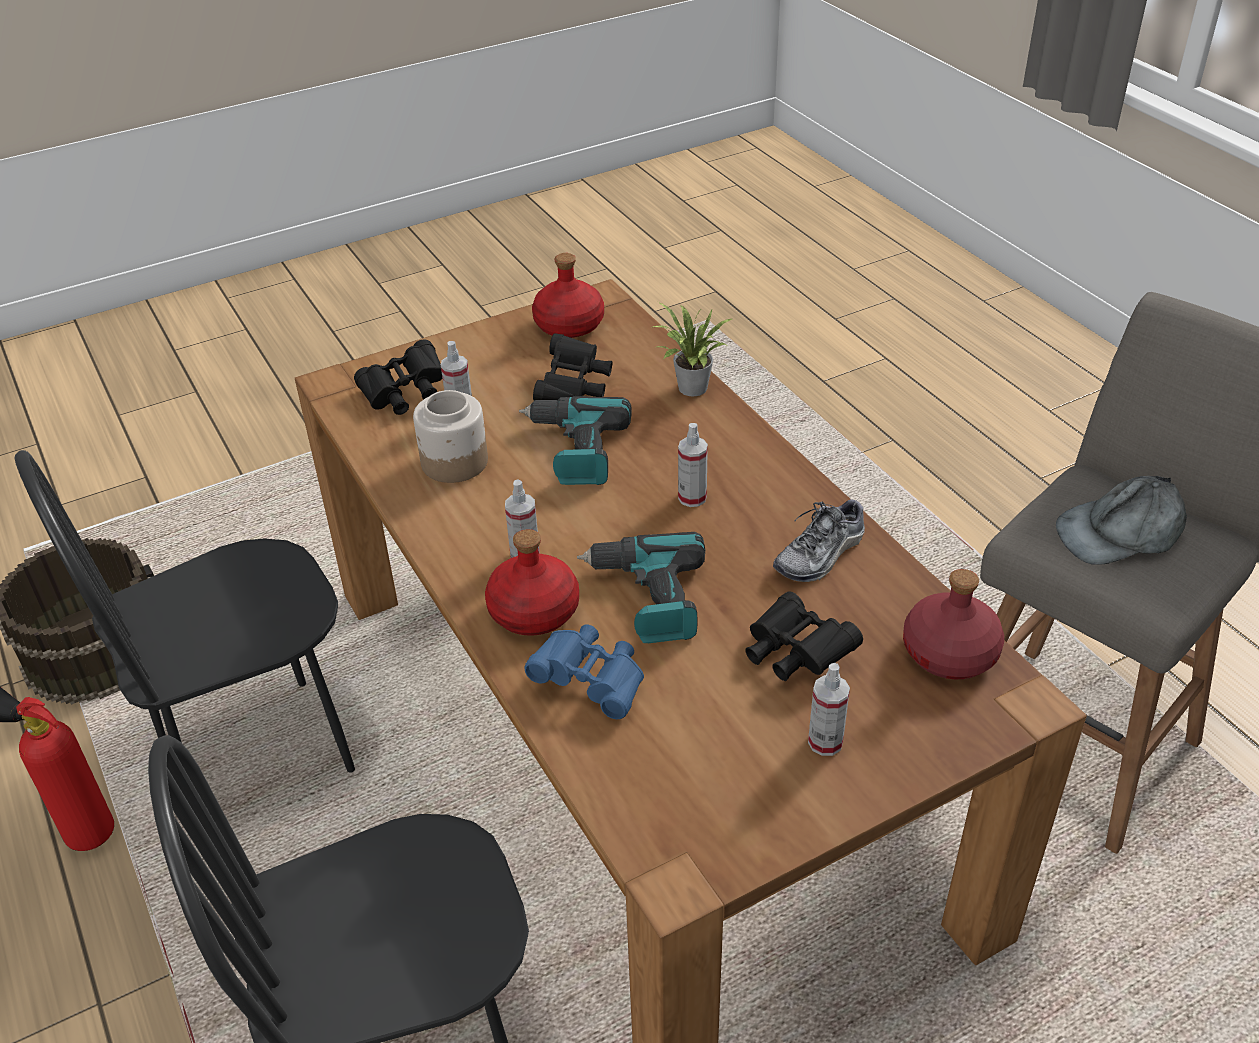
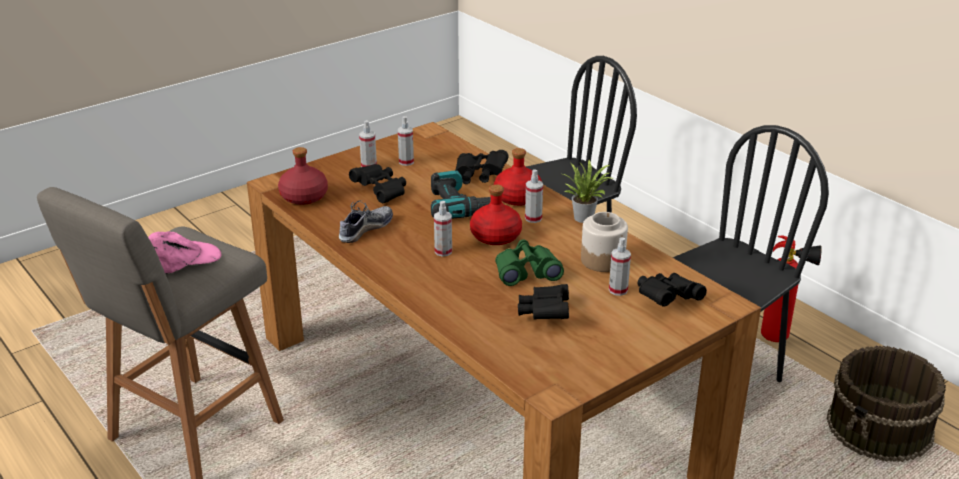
camera: 170 degrees right, 10 degrees down
(568, 325) = (571, 365): red bottle -> red bottle (496, 236)
(575, 451) = (526, 272): power drill -> green binoculars
(591, 682) = (479, 176): blue binoculars -> black binoculars
(690, 390) = (456, 318): potted plant -> potted plant (584, 217)
(741, 751) = (406, 162): none -> spray bottle
(1120, 532) = (181, 260): grey cap -> pink cap

